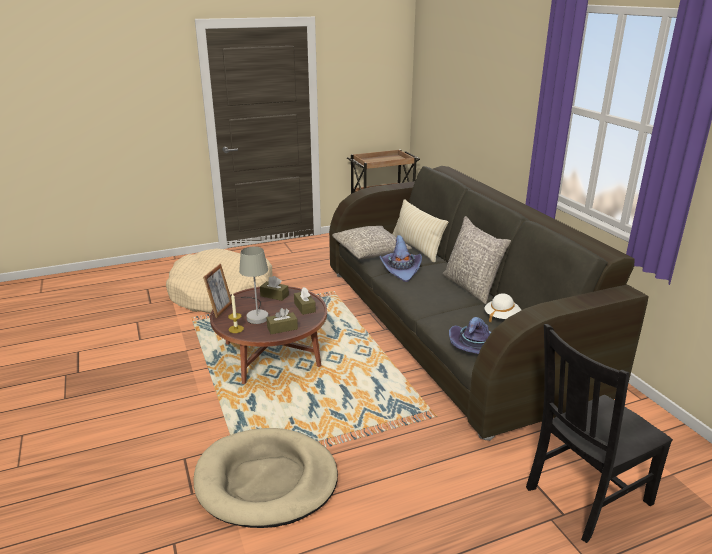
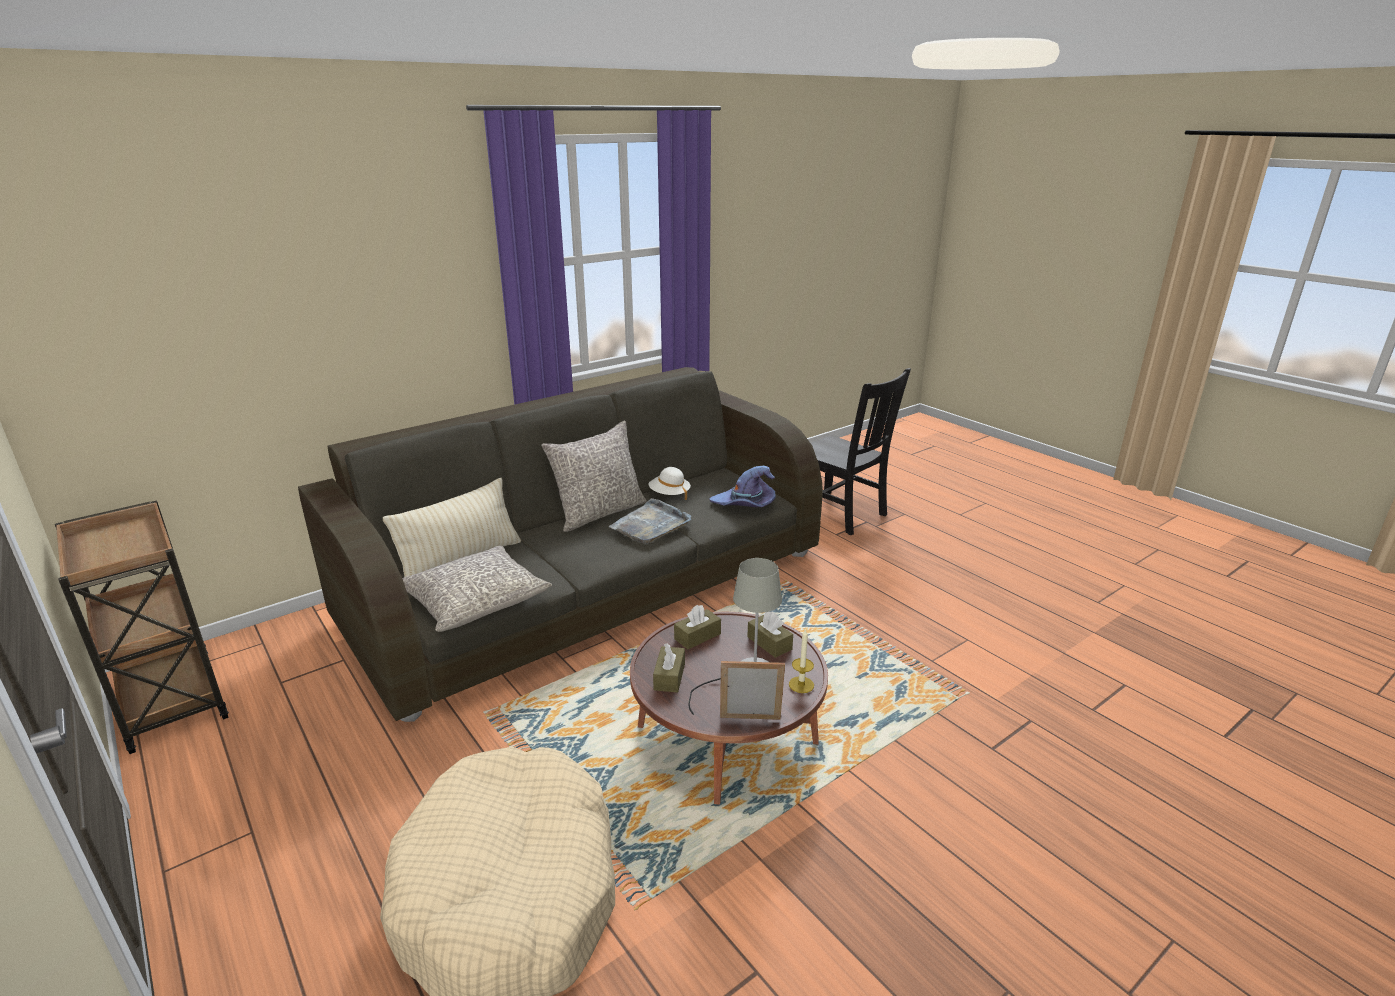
camera: 105 degrees left, 0 degrees up
(266, 481) = (965, 671): beige dog bed -> none
(401, 270) = (560, 561): purple hat -> none
(443, 301) = (650, 525): none -> grey tray

